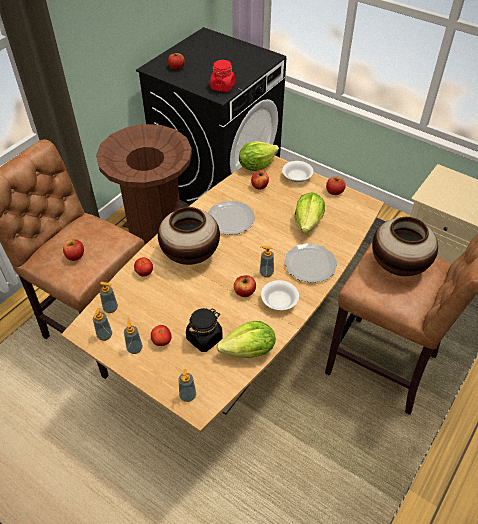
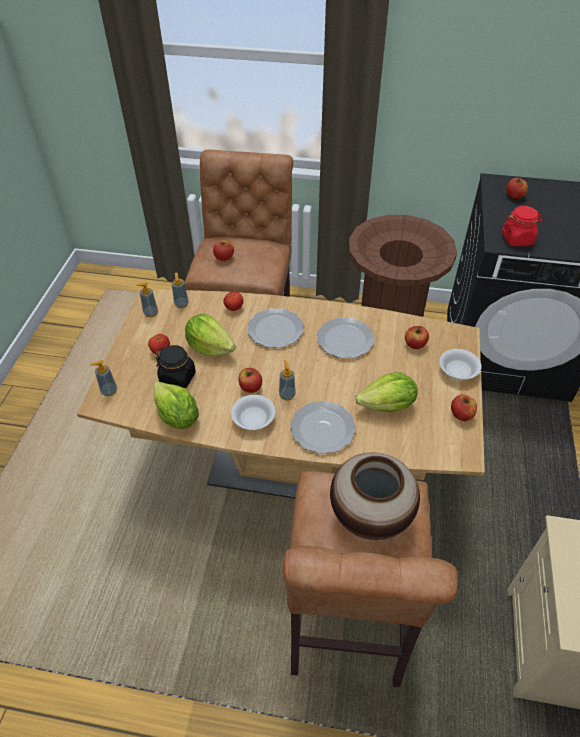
camera: 65 degrees right, 0 degrees up
(134, 348) = (145, 337): soap dispenser -> none
(190, 255) = (275, 329): vase -> plate
(256, 165) = (447, 330): lettuce -> lettuce (210, 347)

